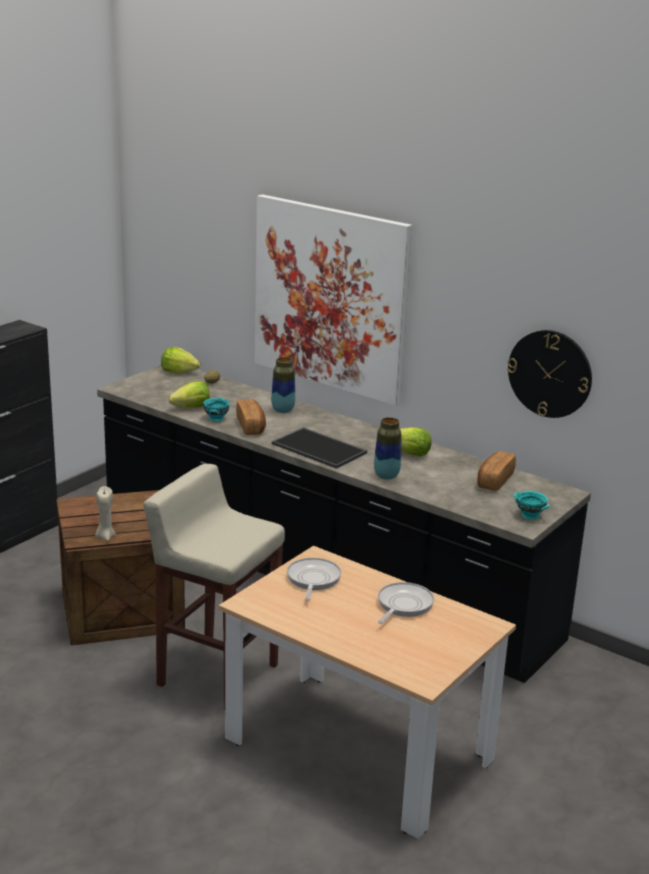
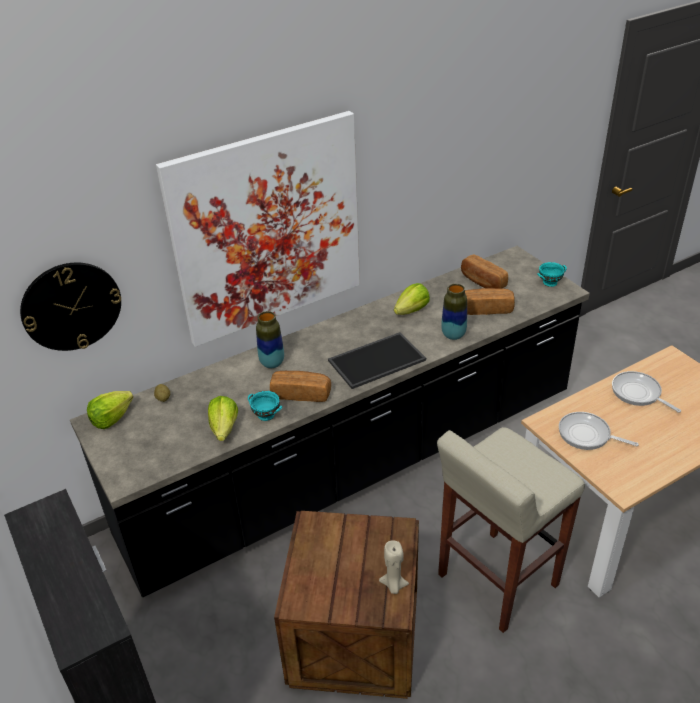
camera: 65 degrees left, 15 degrees up
(445, 487) = (486, 309): none -> bread
(550, 373) = (480, 176): wall clock -> wall clock (71, 306)

